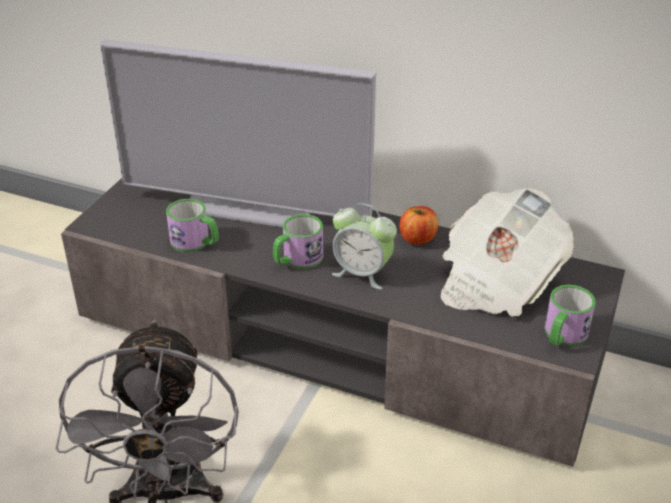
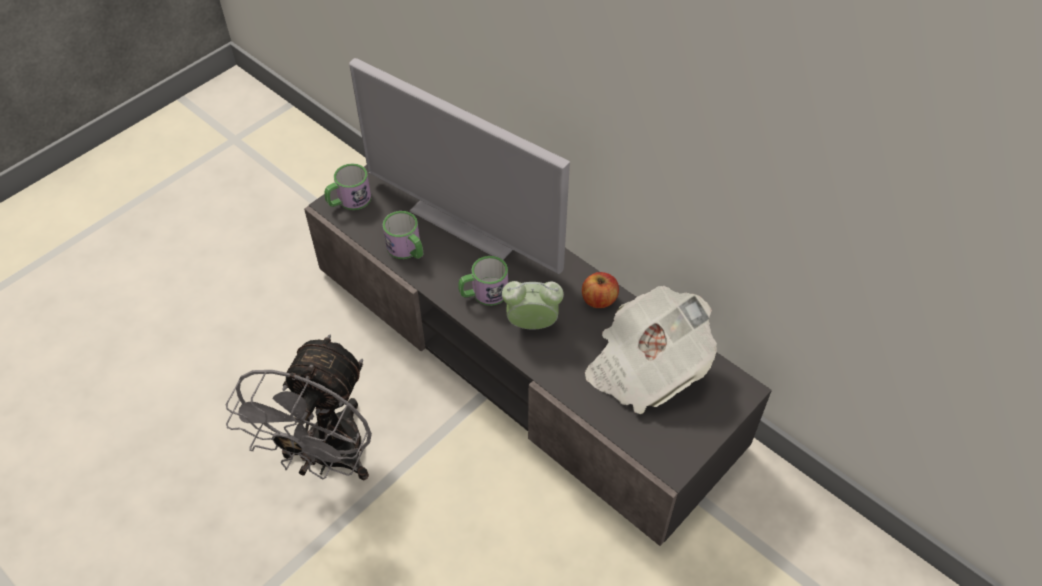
camera: 20 degrees right, 15 degrees up
(362, 273) = (532, 324): alarm clock -> alarm clock turned 135 degrees clockwise
(563, 335) = (672, 444): mug -> mug (349, 200)

